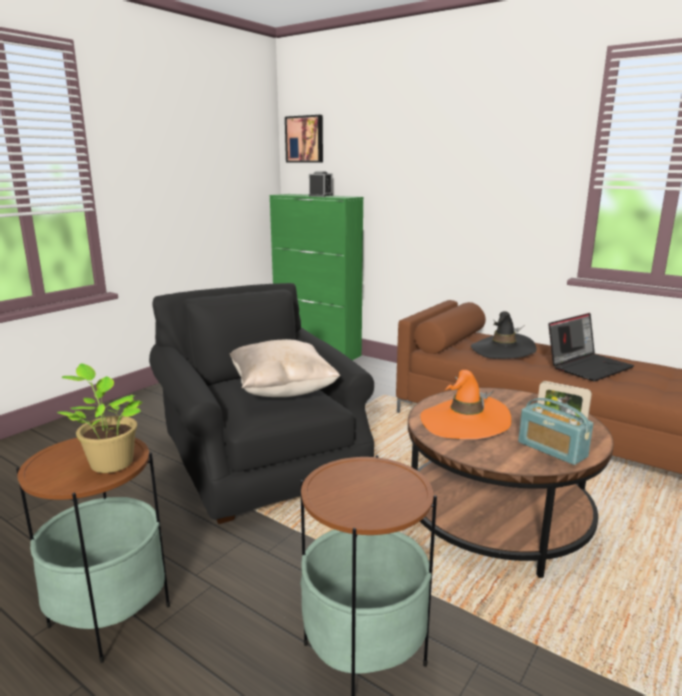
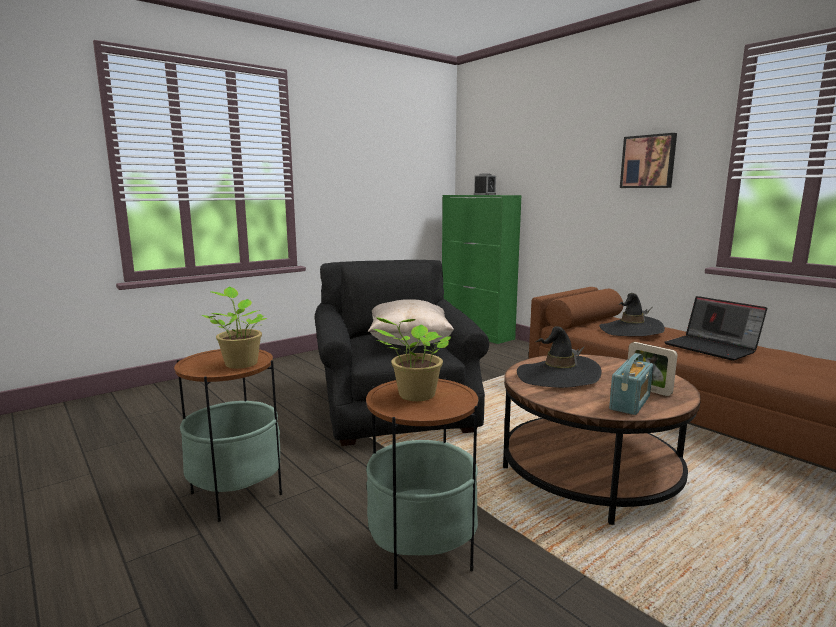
camera: 15 degrees right, 5 degrees down
(305, 139) = (476, 147): picture -> picture (648, 161)
(356, 488) = (414, 395): none -> potted plant
(464, 422) = (557, 376): orange hat -> black hat
(552, 449) = (630, 402): radio -> radio turned 120 degrees counterclockwise
(588, 366) = (712, 348): laptop -> laptop turned 75 degrees clockwise

